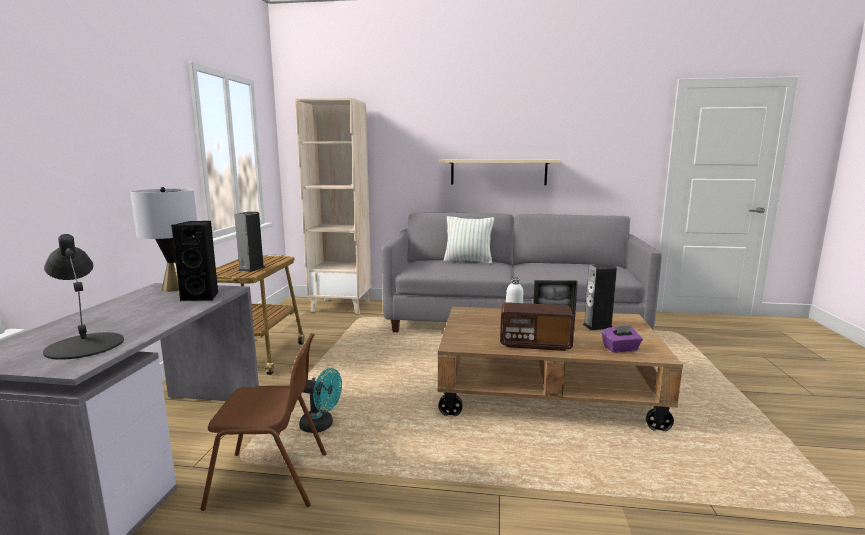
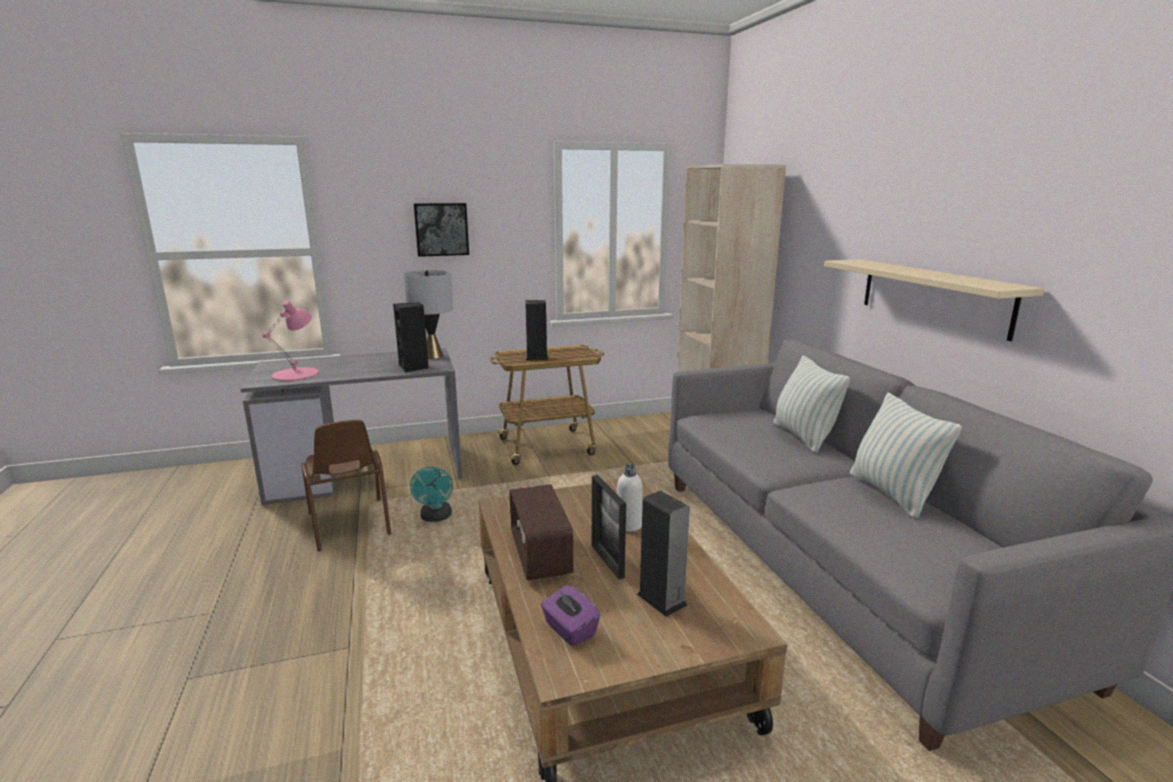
camera: 65 degrees right, 5 degrees up
(85, 345) = (296, 374): black table lamp -> pink table lamp
(113, 144) = (441, 229): none -> picture
(546, 264) = (892, 493): none -> pillow

